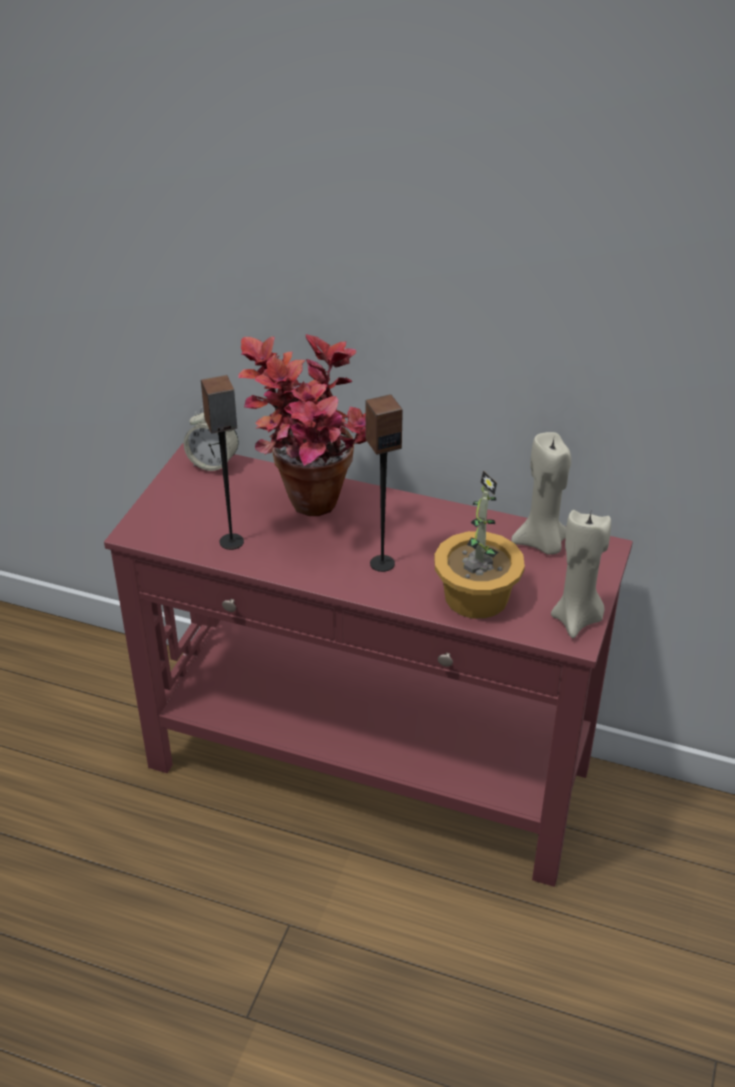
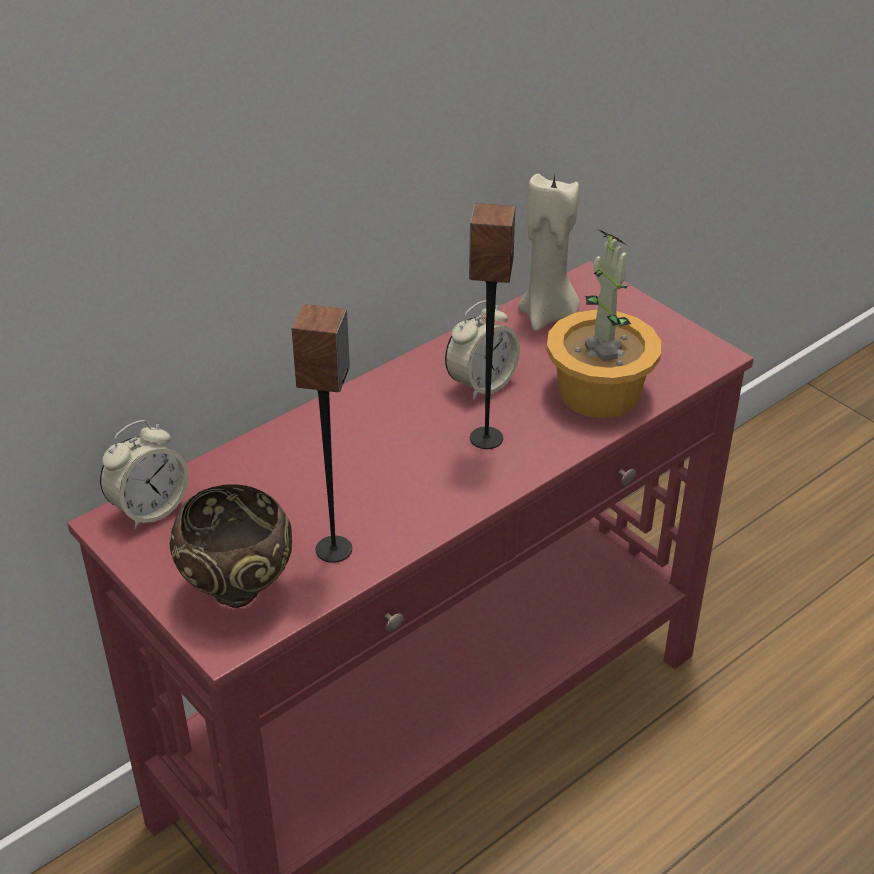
camera: 60 degrees left, 0 degrees up
(173, 522) = (240, 591): none -> brown bowl
(310, 515) = (343, 461): potted plant -> none
(436, 541) = (481, 384): none -> alarm clock
(577, 619) = (684, 342): beige candle -> none

